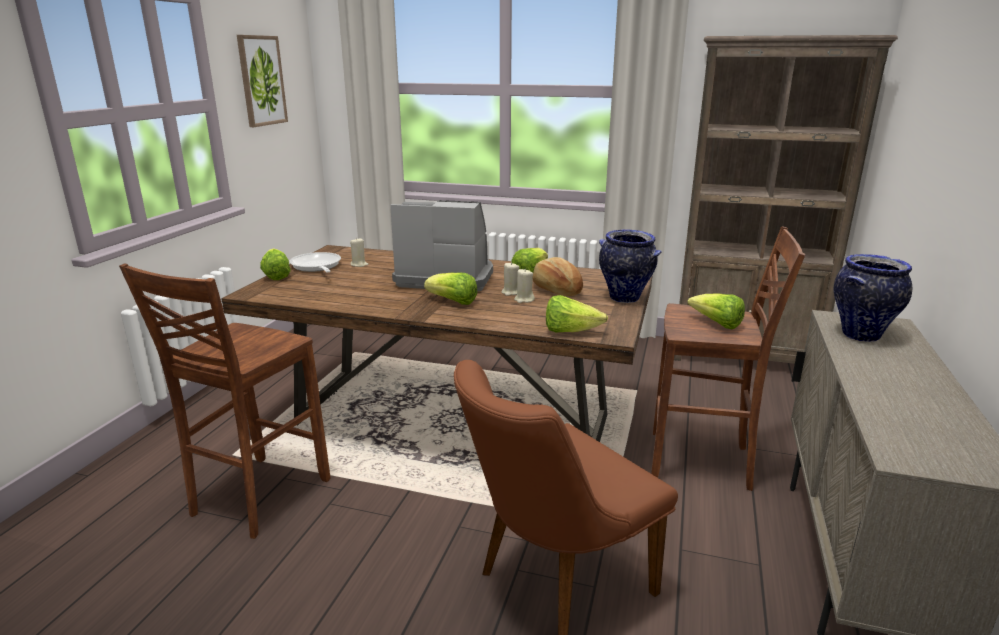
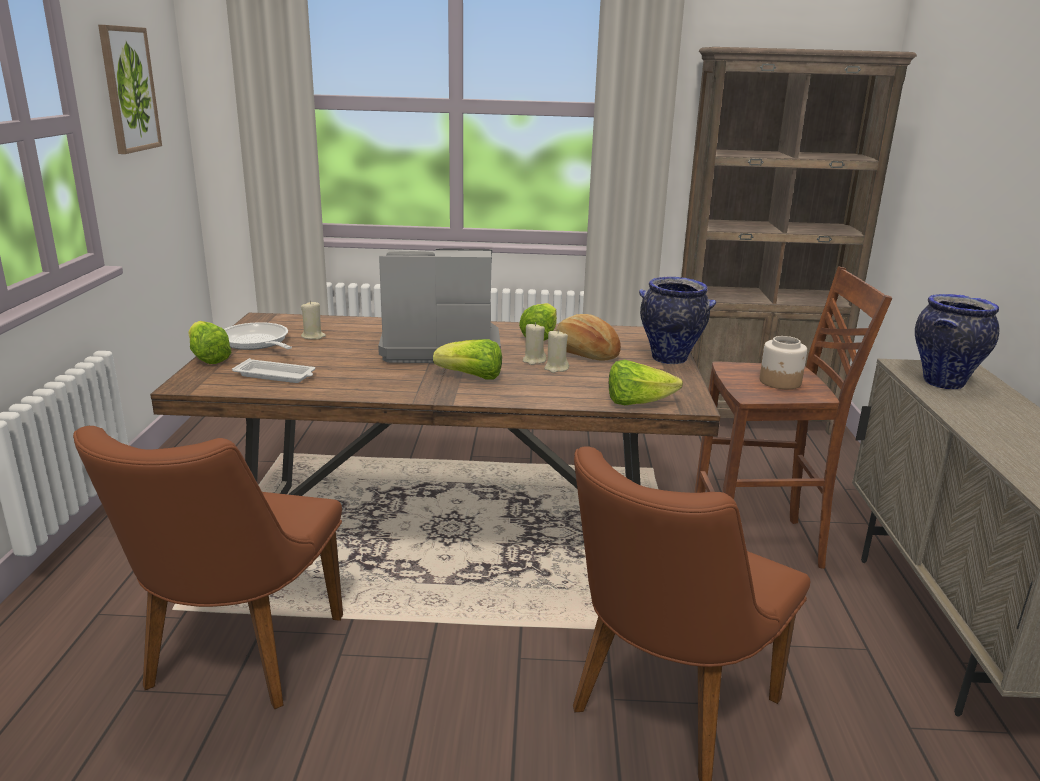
camera: 15 degrees left, 0 degrees up
(257, 497) = (235, 661): brown stool -> brown chair
(313, 291) = (276, 376): none -> white tray
(717, 324) = (780, 382): lettuce -> jar

